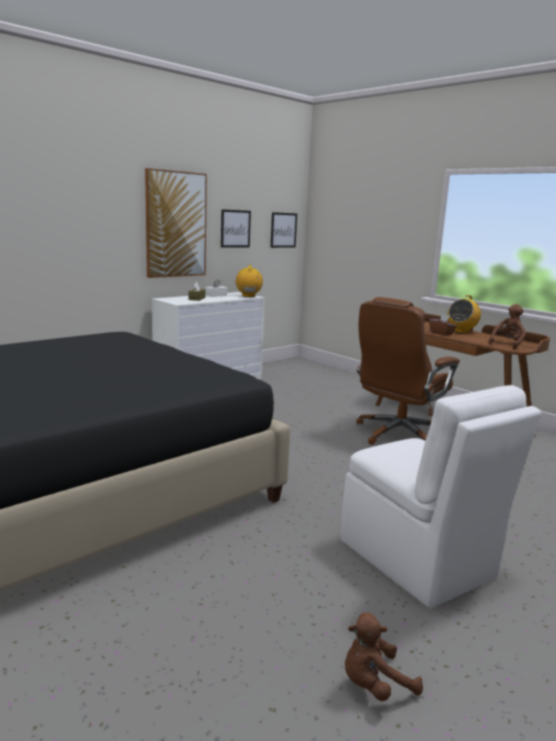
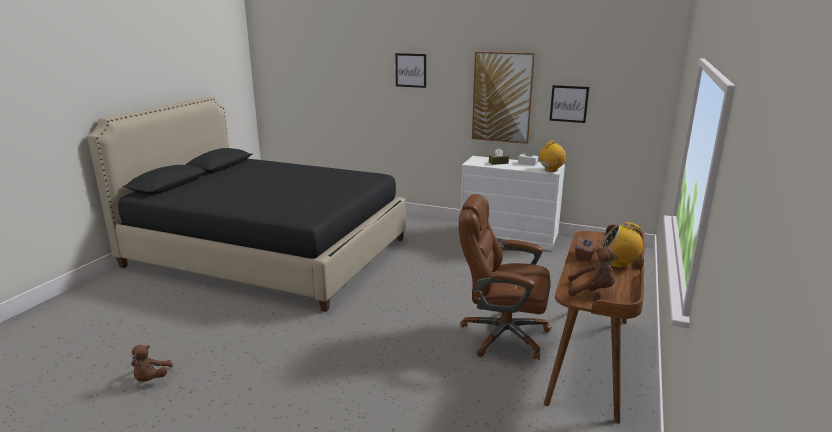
camera: 65 degrees right, 5 degrees up
(283, 230) = (637, 108): picture -> picture (411, 70)
(374, 685) = (151, 379): brown plush toy -> brown plush toy turned 135 degrees counterclockwise
(418, 561) = (277, 377): white chair -> none

